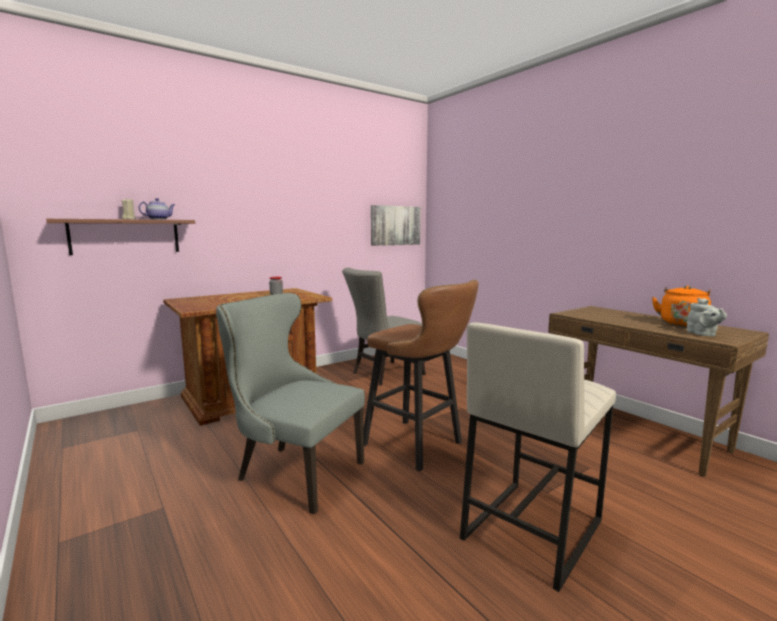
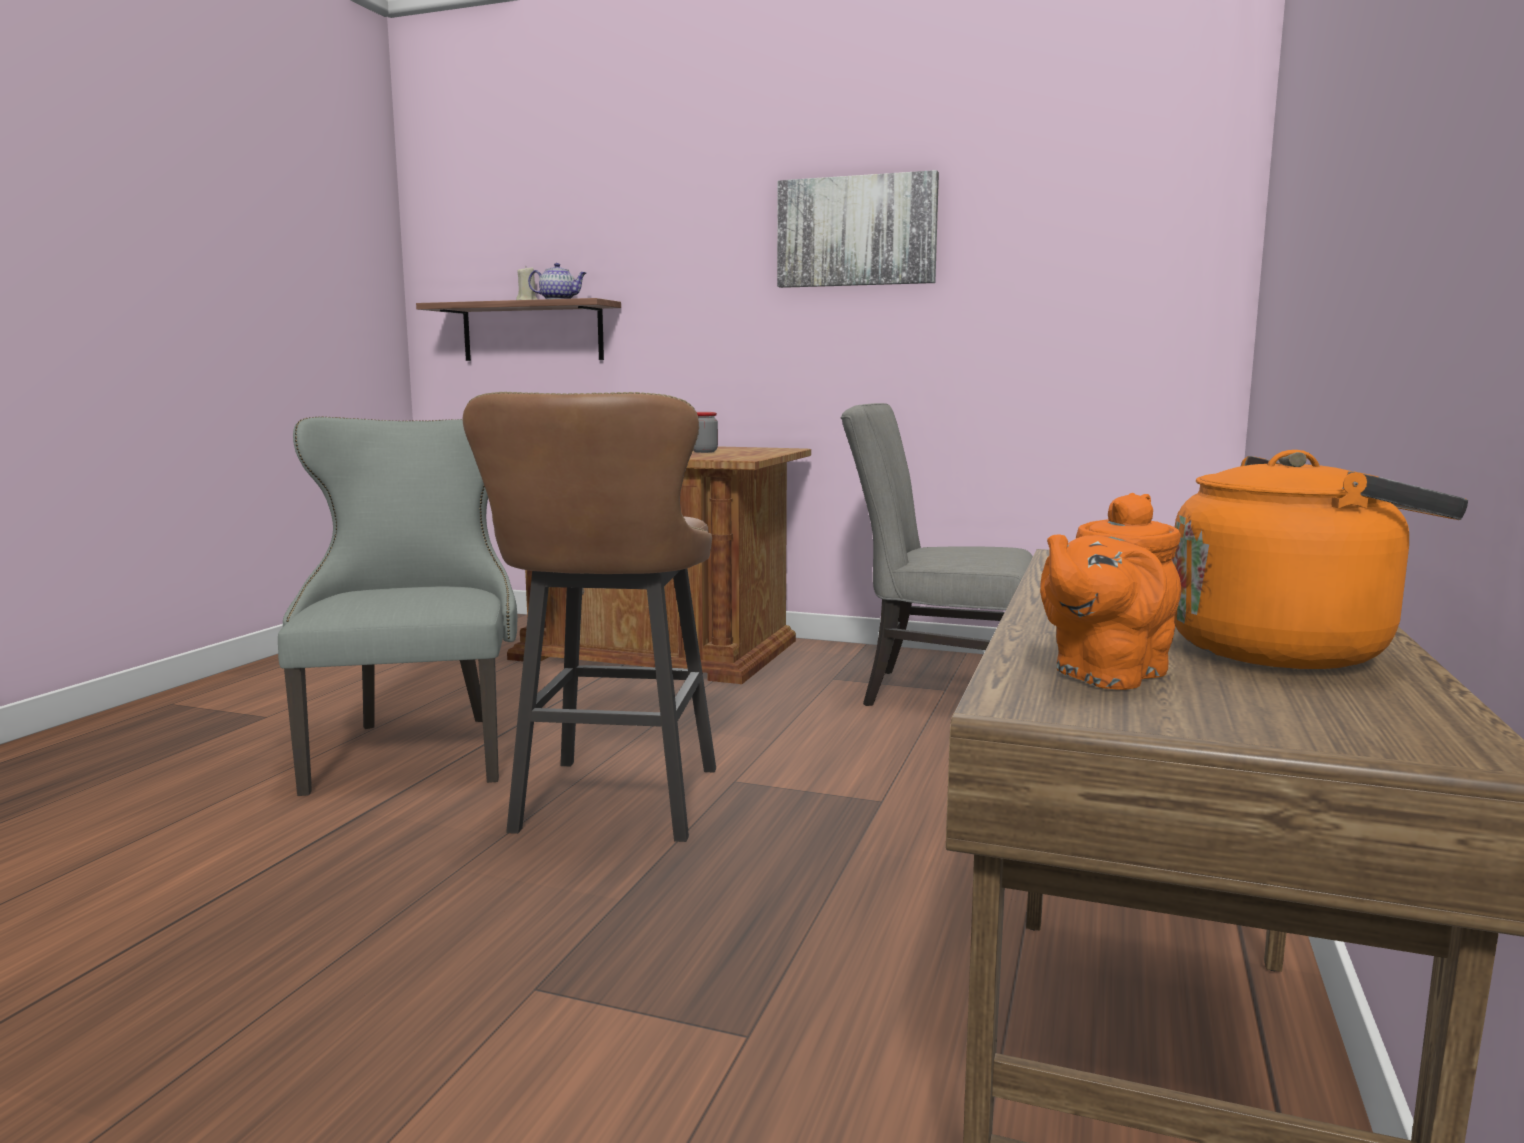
camera: 55 degrees right, 0 degrees up
(395, 225) = (1125, 298): picture -> picture (856, 231)
(532, 529) = (350, 996): beige stool -> none
(702, 334) = (1104, 675): grey teapot -> orange teapot

